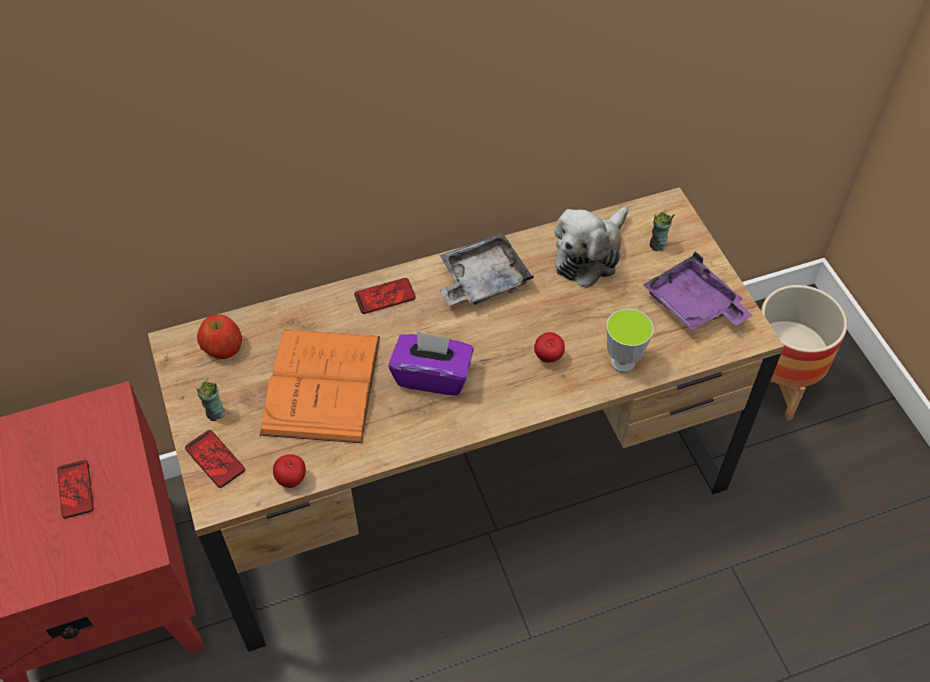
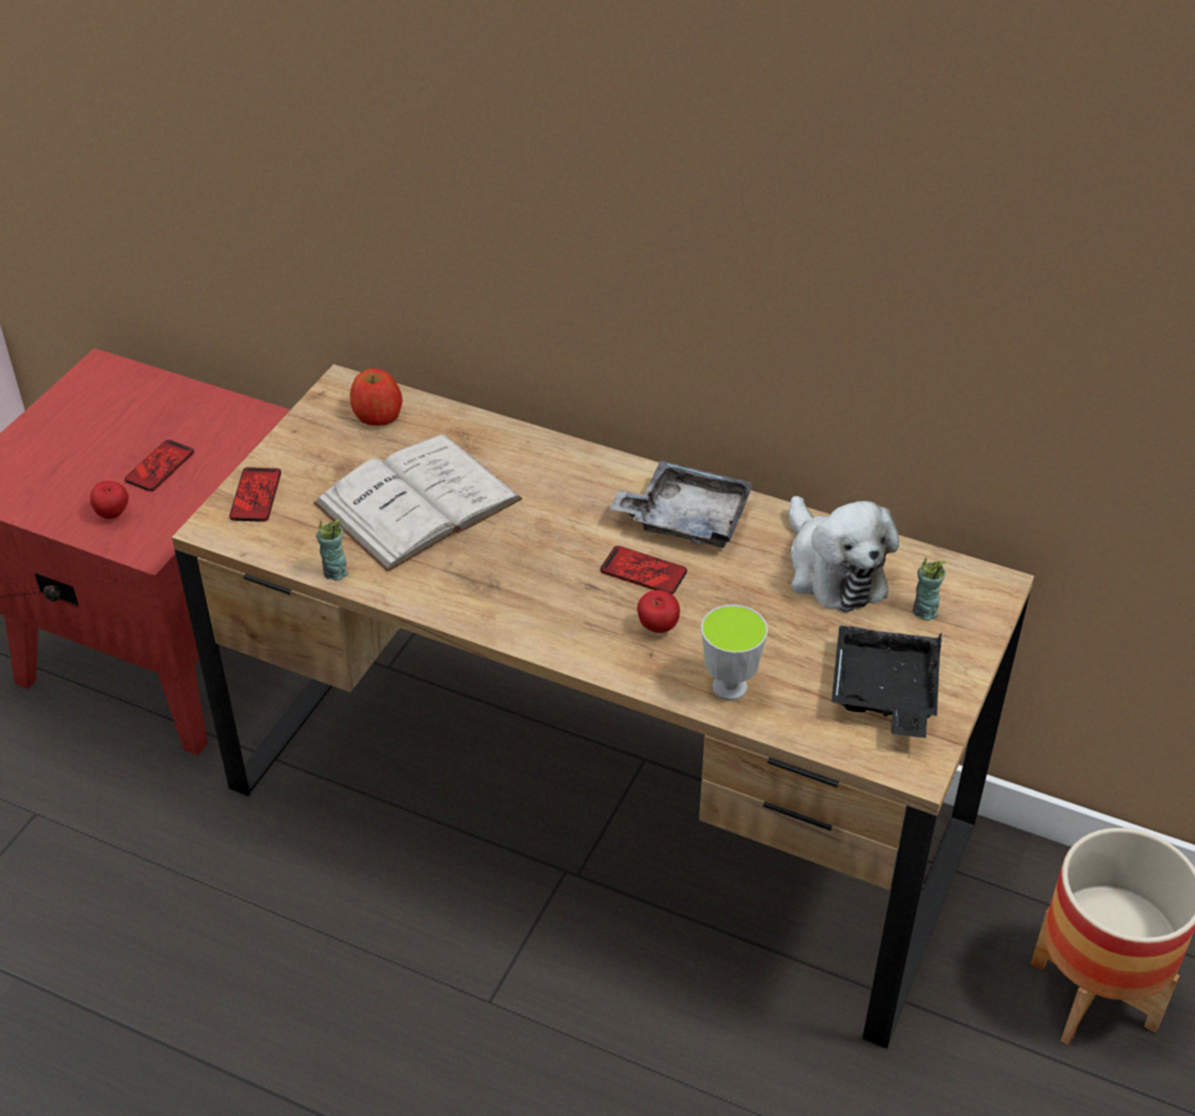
camera: 45 degrees right, 10 degrees down
(215, 413) = (302, 462): cup -> cup (335, 572)
(292, 480) = (293, 556): apple -> apple (113, 515)
(321, 384) = (418, 501): orange book -> white book
(385, 296) = (572, 469): phone -> phone (643, 572)
(432, 376) = (524, 564): purple tissue box -> none
(589, 255) = (833, 570): plush toy -> plush toy turned 105 degrees counterclockwise
(693, 306) = (884, 693): purple tray -> black tray

